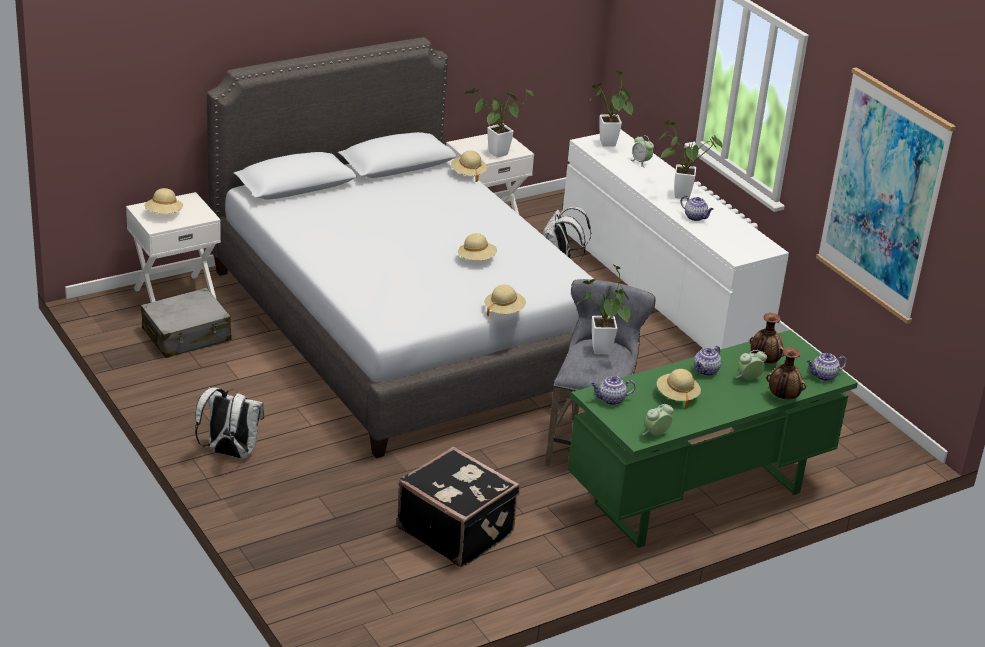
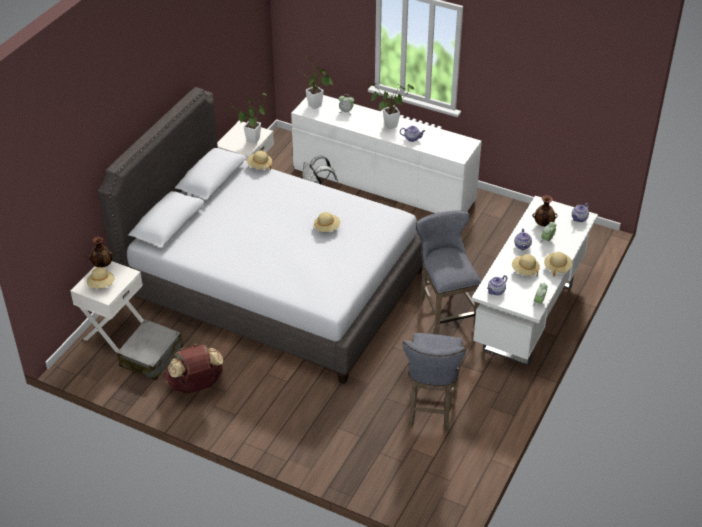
camera: 30 degrees left, 10 degrees up
(203, 382) = (196, 385): none -> brown backpack
(229, 453) = (260, 426): white backpack -> none
(456, 530) = (431, 408): black suitcase -> grey stool
(504, 311) = (378, 258): beige hat -> beige hat (557, 268)
(601, 353) = (448, 259): potted plant -> none
(698, 499) = (529, 317): green desk -> white desk
(783, 397) = (574, 243): vase -> vase (102, 265)
(883, 195) = (546, 91): picture -> none

